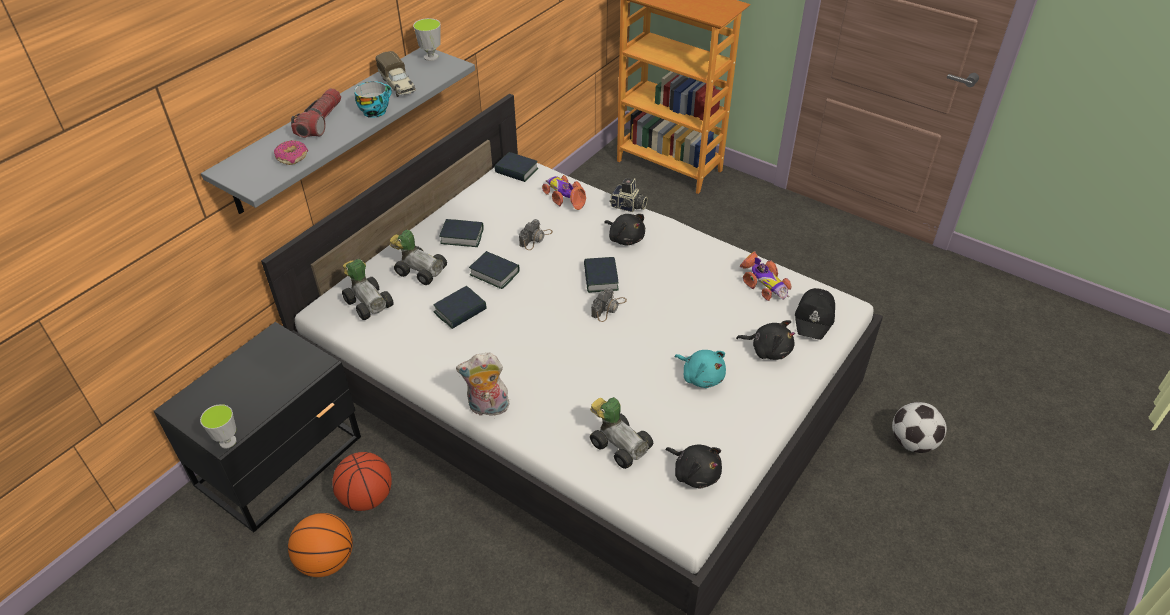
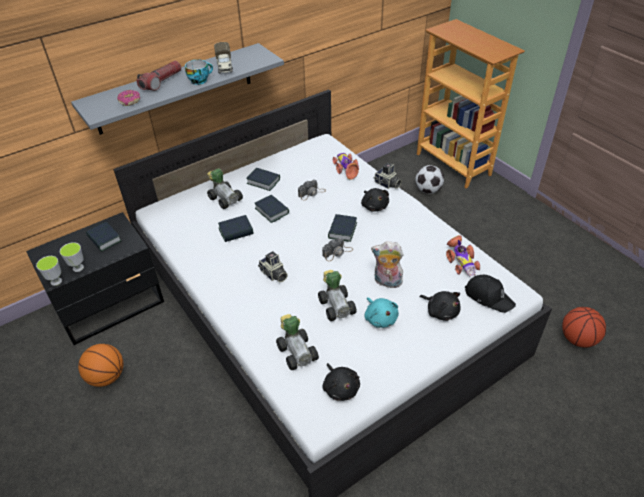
camera: 20 degrees right, 0 degrees up
(367, 497) = (149, 342): basketball -> basketball (577, 339)
(368, 301) = (182, 212): toy car -> toy car (337, 305)
(431, 57) = (257, 51): cup -> cup (78, 268)
(487, 408) = (221, 302): plush toy -> plush toy (386, 282)
(516, 171) = (322, 144): book -> book (104, 239)
(539, 356) = (273, 274): none -> camera
(814, 318) = (488, 296): black cap -> black cap turned 90 degrees counterclockwise
(912, 442) = (554, 414): football -> football (428, 190)

